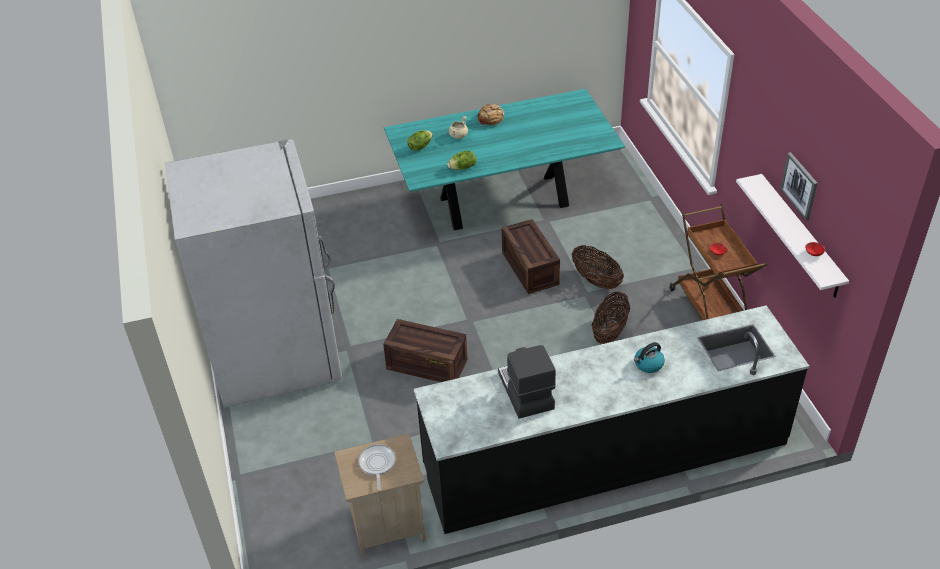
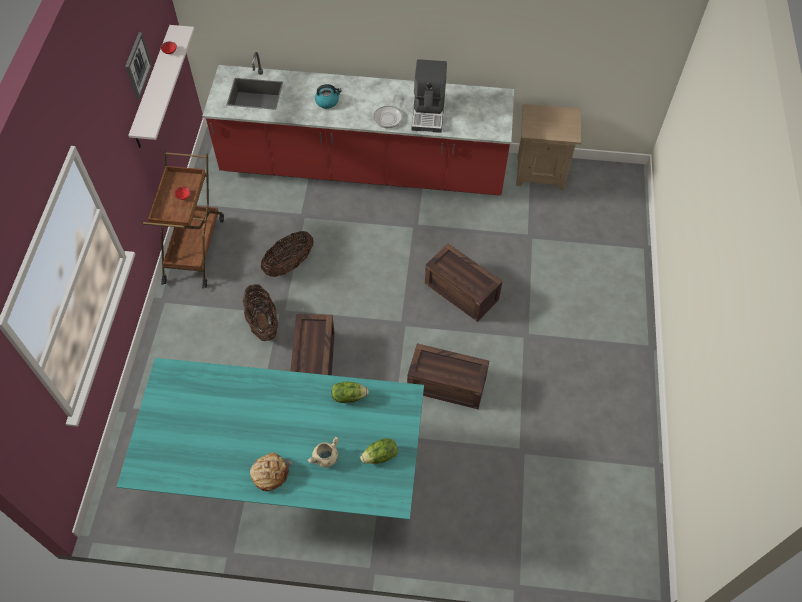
camera: 160 degrees left, 15 degrees up
(275, 356) = (596, 352): white fridge -> none
(377, 464) = (552, 123): frying pan -> frying pan (388, 117)
(406, 290) = (448, 384): none -> crate
(605, 455) = (363, 168): black counter -> red counter

